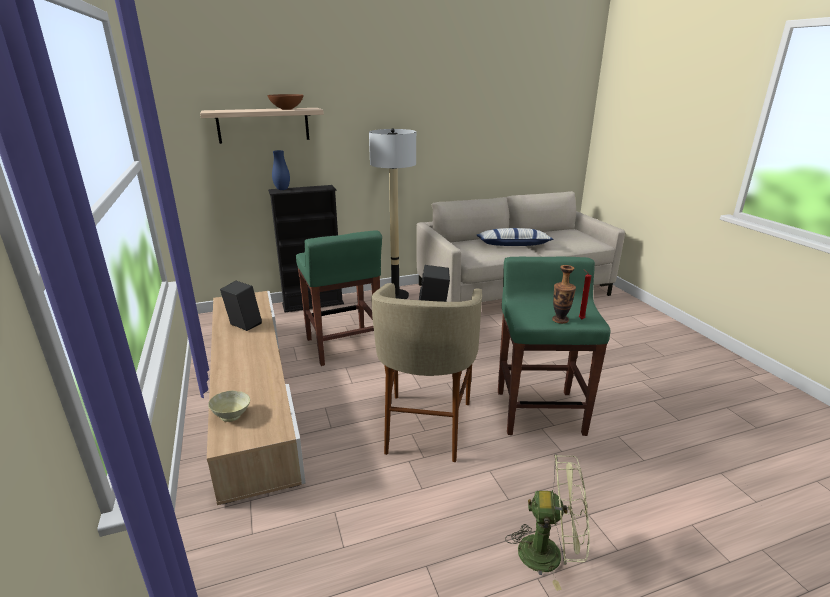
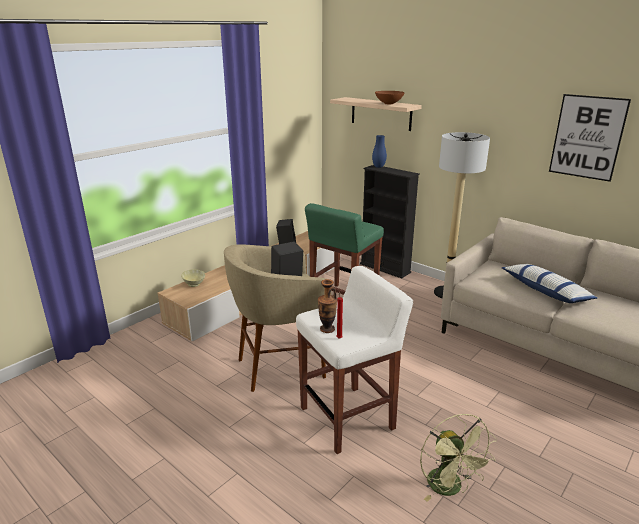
camera: 60 degrees right, 0 degrees up
(478, 116) = (587, 137): none -> picture
(539, 411) = (348, 418): green stool -> white stool
(550, 554) = (187, 459): green fan -> green fan (450, 488)

